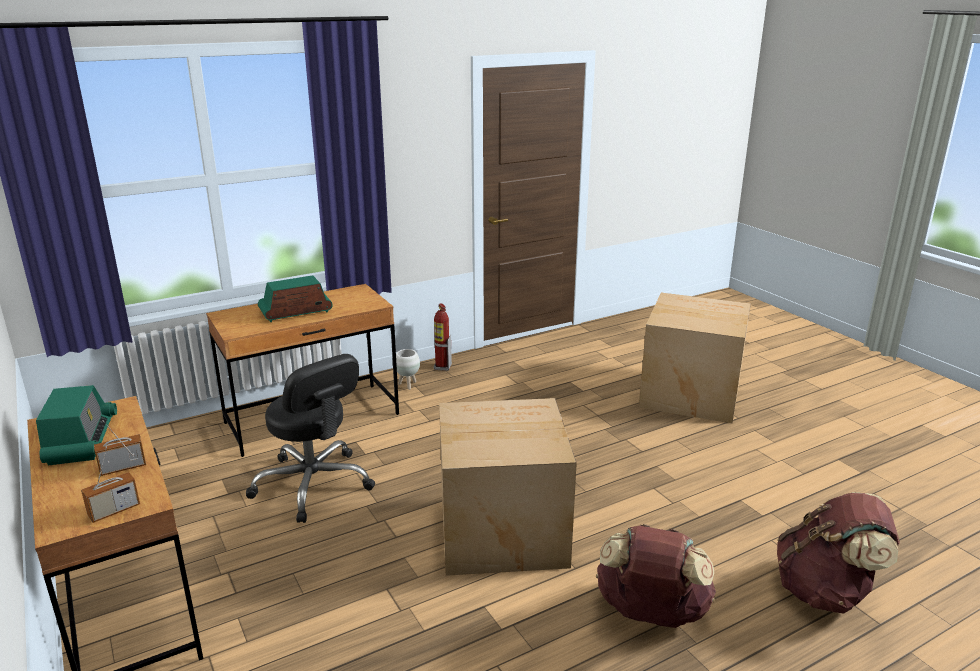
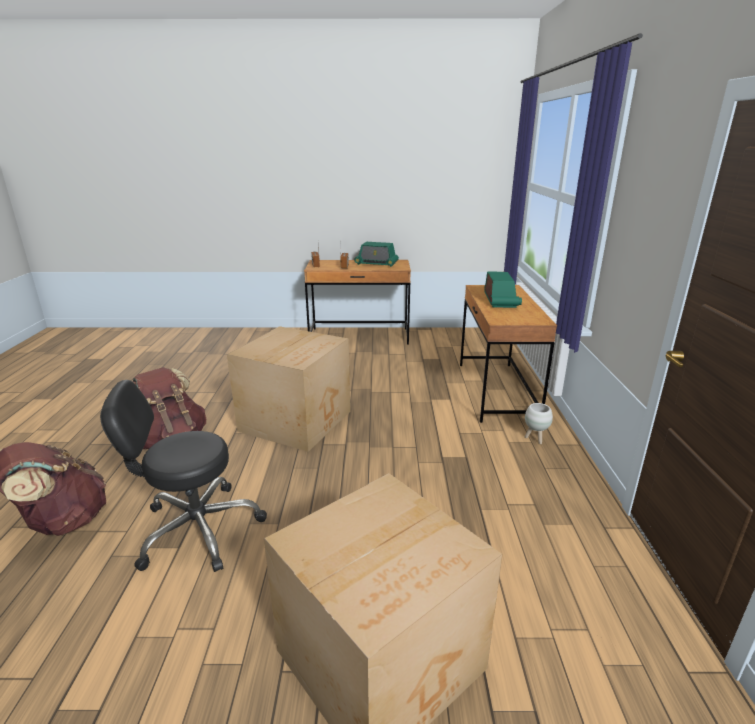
camera: 120 degrees right, 0 degrees up
(315, 487) = (405, 379): black office chair -> black office chair (193, 530)
(442, 367) = (571, 468): fire extinguisher -> none

